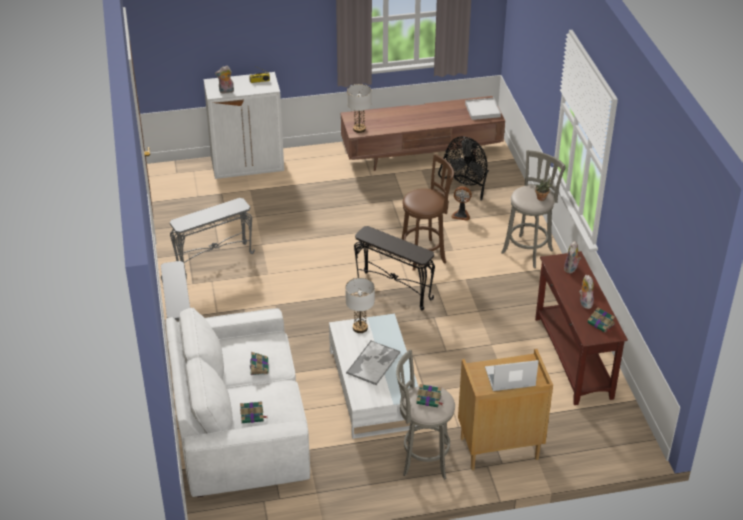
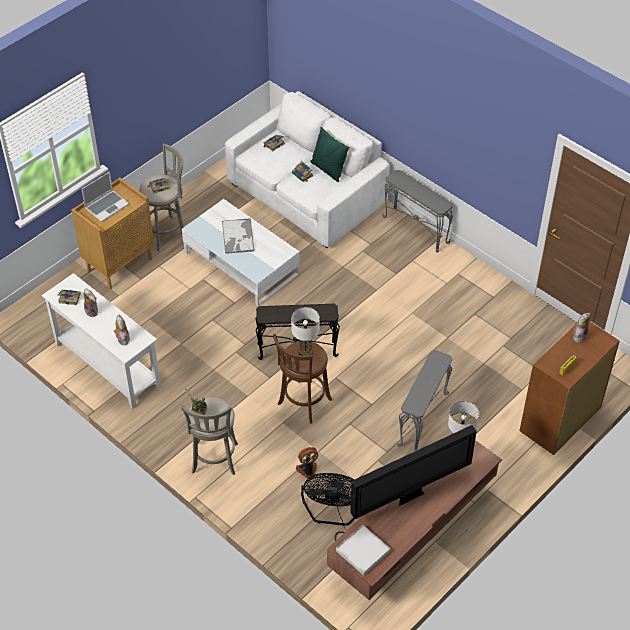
camera: 145 degrees right, 10 degrees up
(214, 260) = (466, 302): grey side table -> grey side table (423, 420)
(228, 360) = (328, 170): none -> green pillow
(247, 164) = (560, 419): white cabinet -> brown cabinet
(360, 328) = (271, 258): table lamp -> table lamp (305, 352)
(422, 120) = (411, 496): none -> television
(573, 358) = (107, 365): brown console table -> white console table

